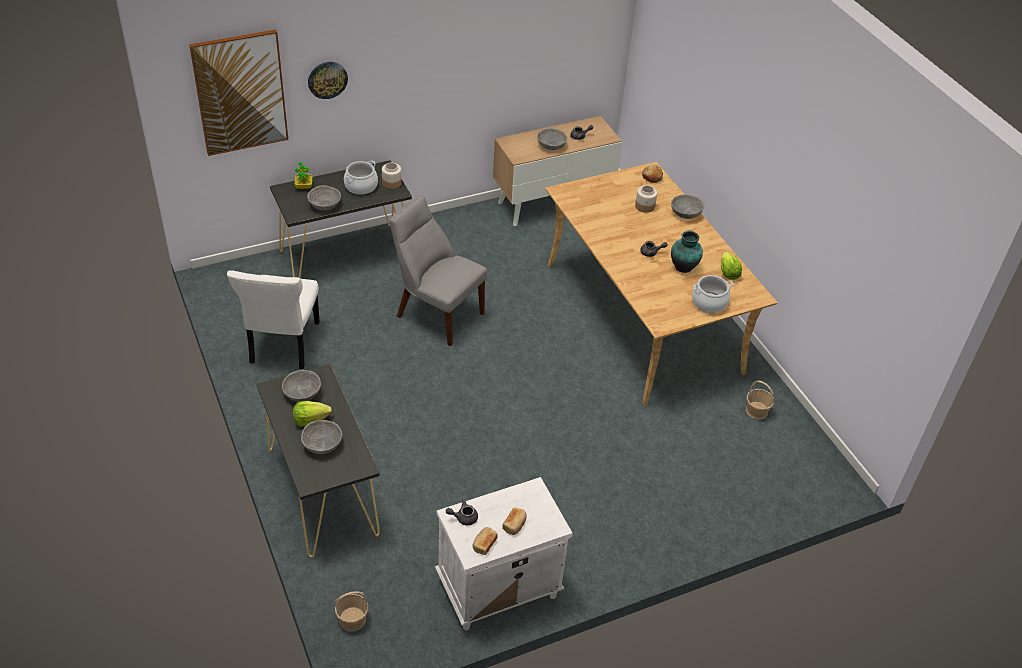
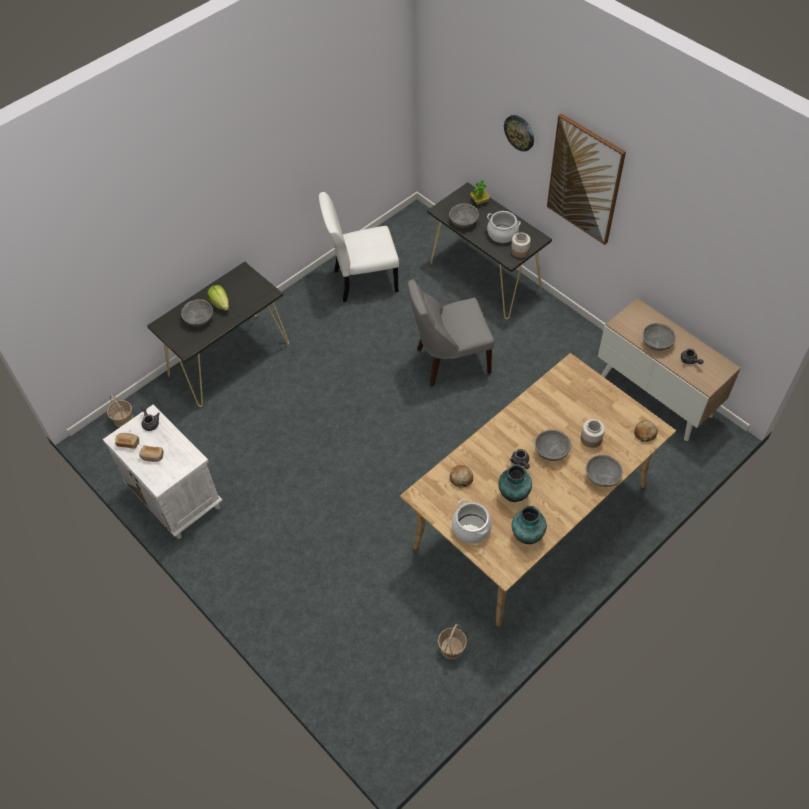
camera: 75 degrees right, 10 degrees up
(240, 93) = (461, 93): picture -> picture (585, 179)
(302, 393) = (244, 289): grey bowl -> grey bowl (551, 451)
(436, 313) = (449, 361): grey chair -> grey chair turned 120 degrees counterclockwise
(653, 293) = (461, 478): none -> bread
(728, 273) = (526, 535): lettuce -> vase

